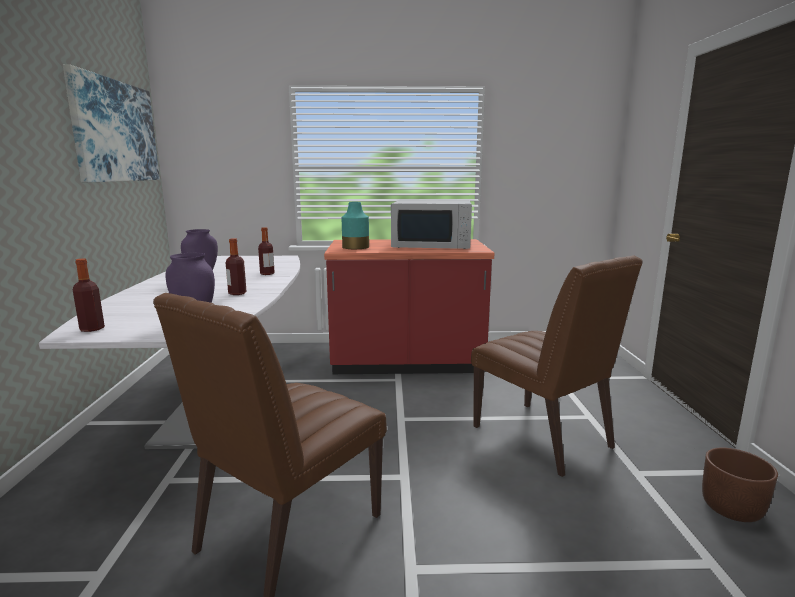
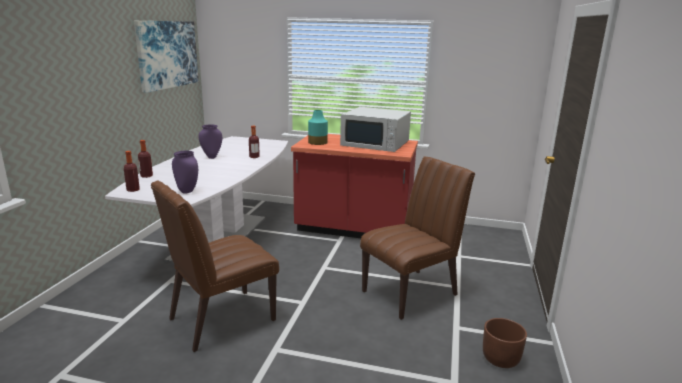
camera: 15 degrees right, 5 degrees up
(237, 293) = (224, 172): bottle -> bottle (146, 176)
(540, 436) = (409, 293): brown chair -> brown chair turned 105 degrees counterclockwise

